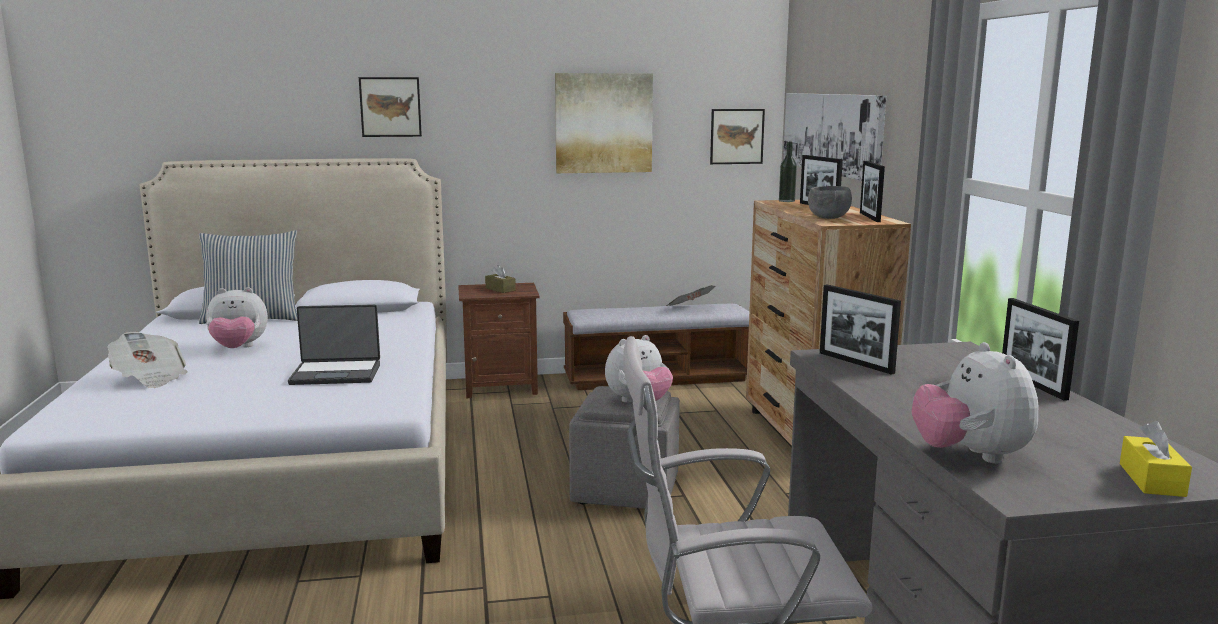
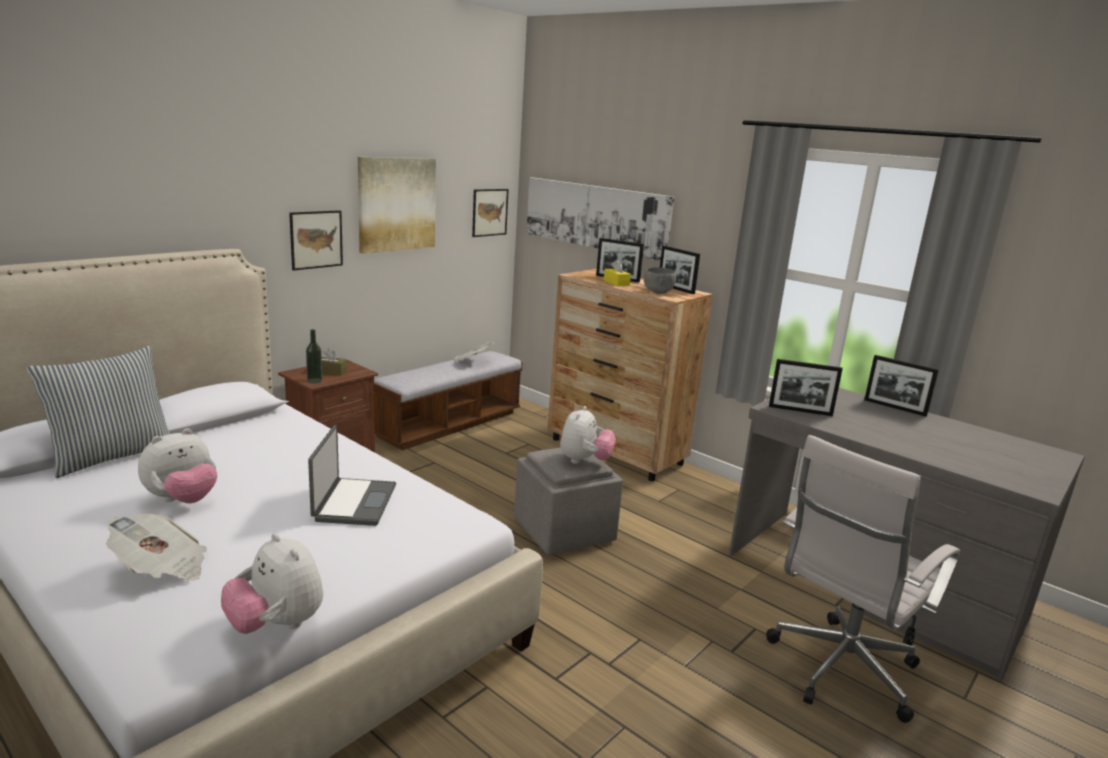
camera: 40 degrees left, 5 degrees up
(336, 374) = (353, 503): laptop -> laptop turned 45 degrees counterclockwise
(390, 107) = (202, 192): picture -> picture (316, 239)
(786, 201) = (581, 273): bottle -> bottle (314, 381)
(970, 456) = (975, 469): plush toy -> plush toy (276, 625)
(1151, 480) = (1046, 462): yellow tissue box -> yellow tissue box (616, 283)

